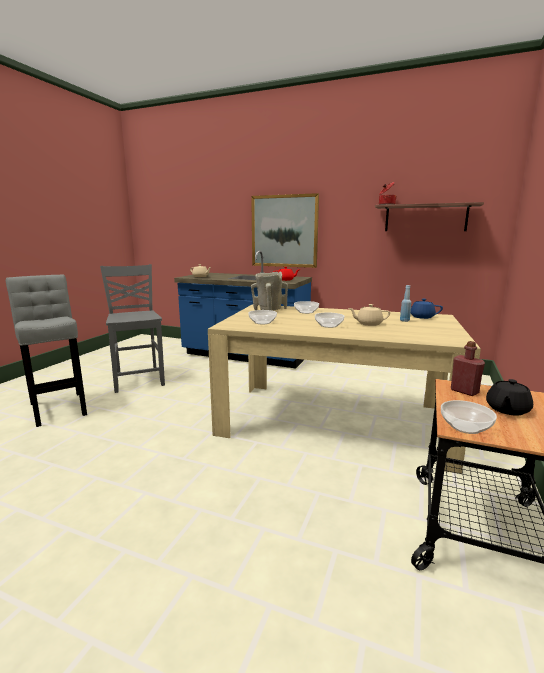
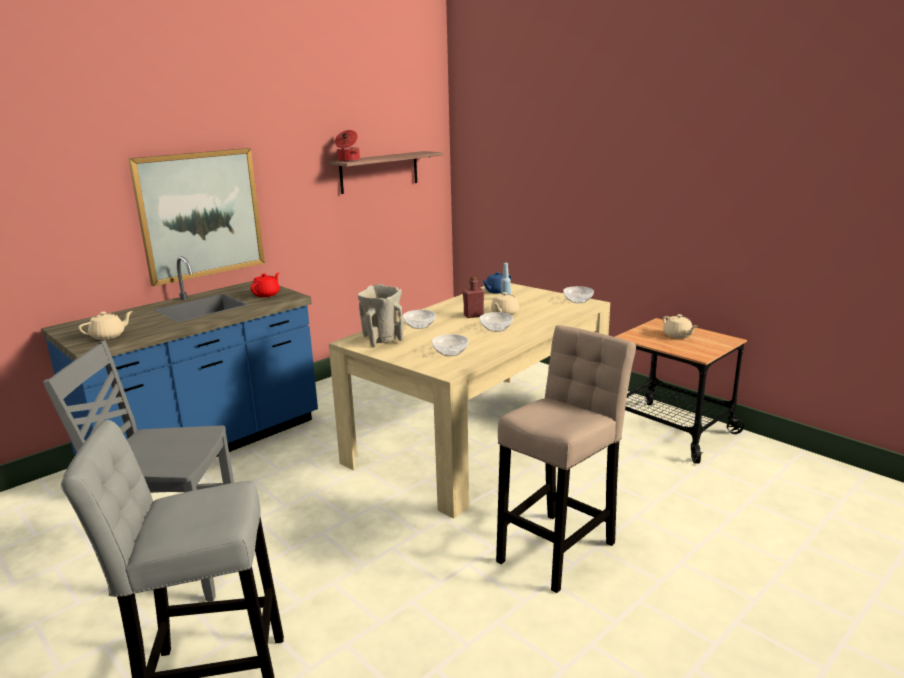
camera: 65 degrees left, 5 degrees up
(192, 489) = (559, 548): none -> beige stool
(464, 391) = (643, 336): red bottle -> red bottle (473, 315)
(466, 427) = (699, 353): bowl -> bowl (578, 300)
(507, 409) = (678, 336): black teapot -> beige teapot

